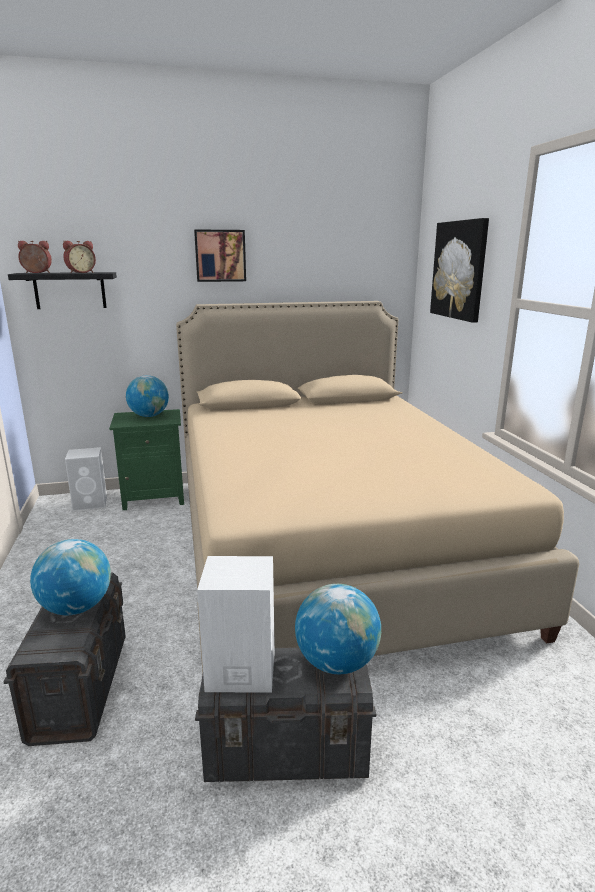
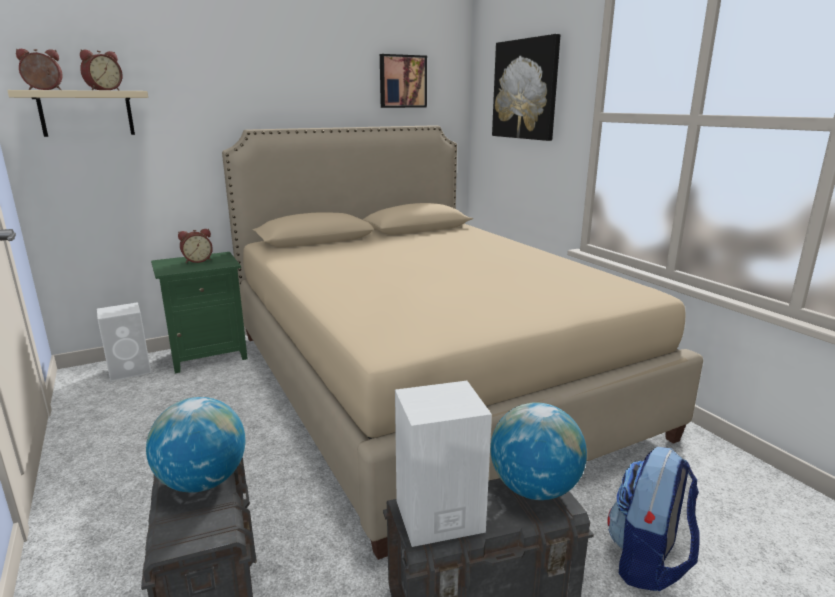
camera: 15 degrees left, 0 degrees up
(70, 290) = (86, 113): black shelf -> beige shelf
(149, 416) = (197, 260): globe -> alarm clock
(220, 256) = (268, 74): picture -> picture (402, 81)
(458, 753) = (648, 561): none -> backpack

